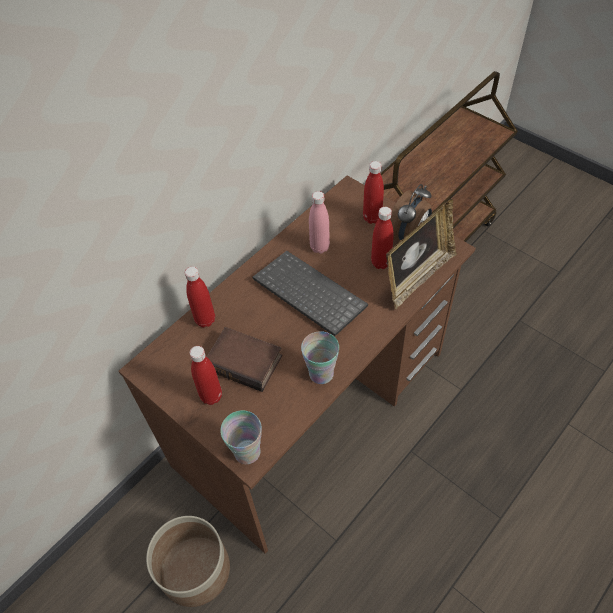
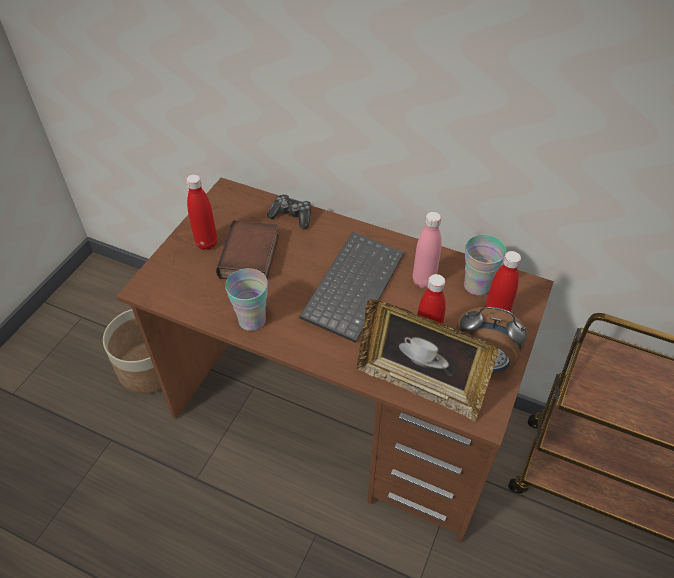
camera: 70 degrees right, 5 degrees down
(205, 320) = (292, 216): red bottle -> game controller
(247, 452) = (151, 284): cup -> cup (476, 286)

